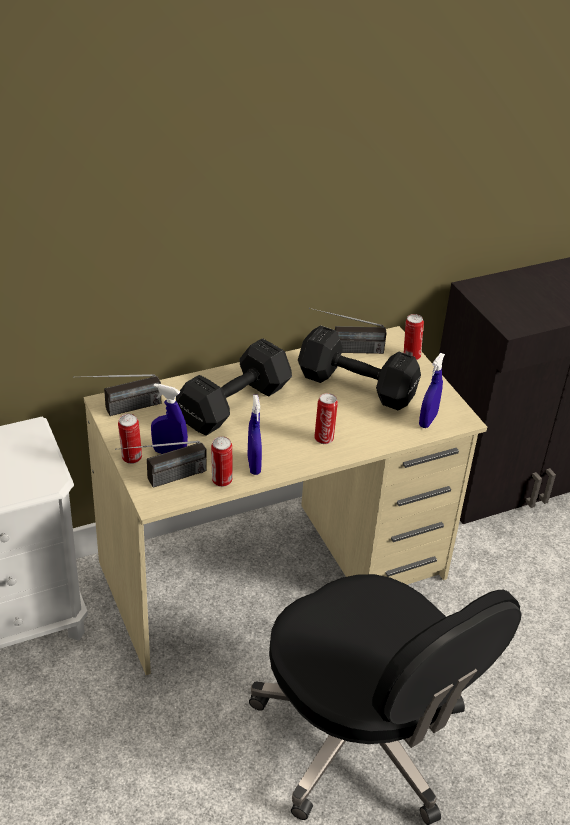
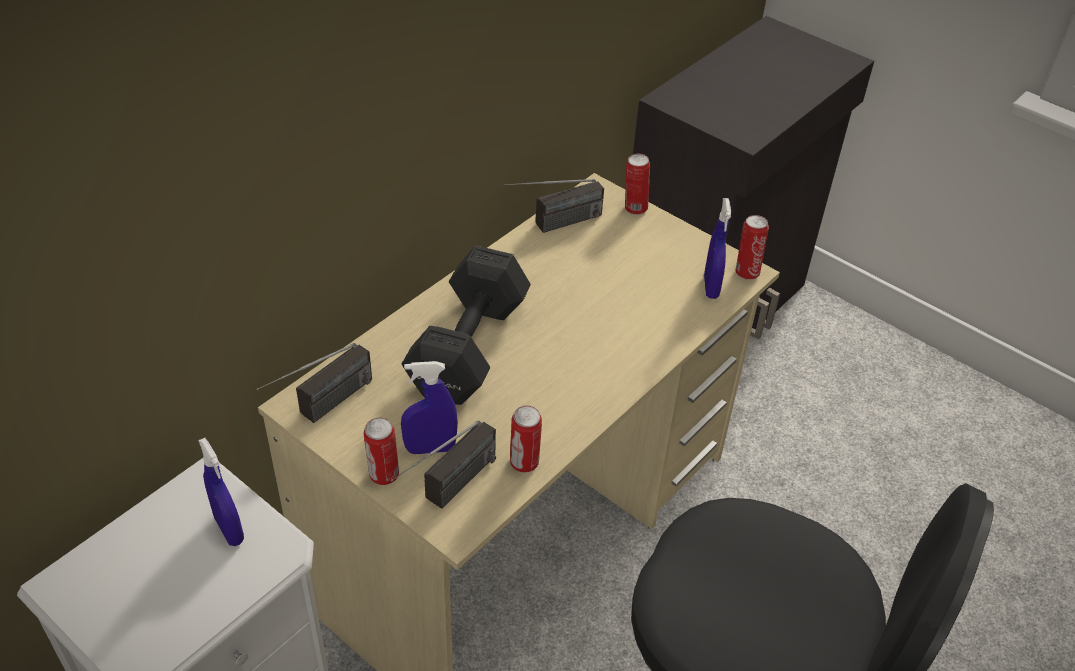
camera: 25 degrees left, 5 degrees up
(254, 465) = (549, 425): blue spray bottle -> blue spray bottle (229, 529)
(324, 438) = (609, 354): can -> can (746, 272)
(354, 385) = (596, 268): black dumbbell -> none

